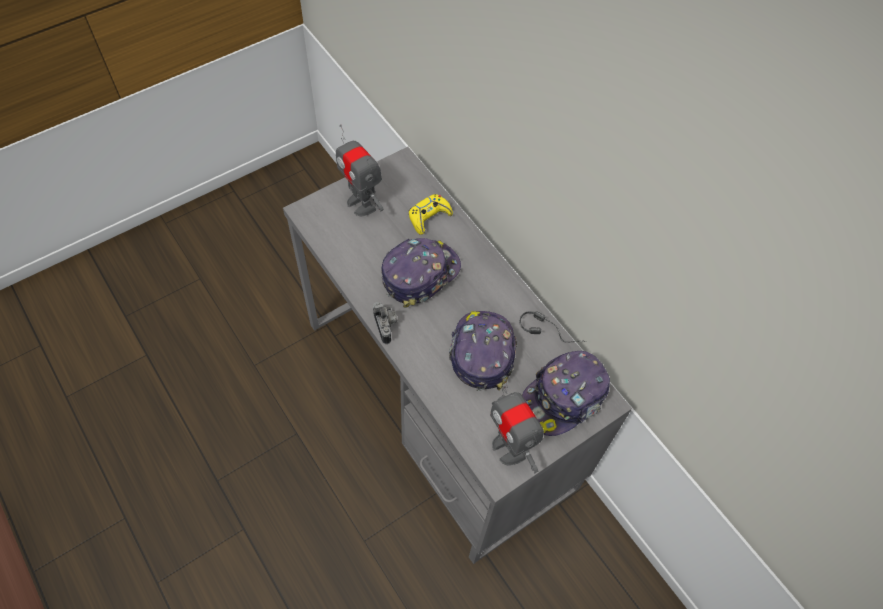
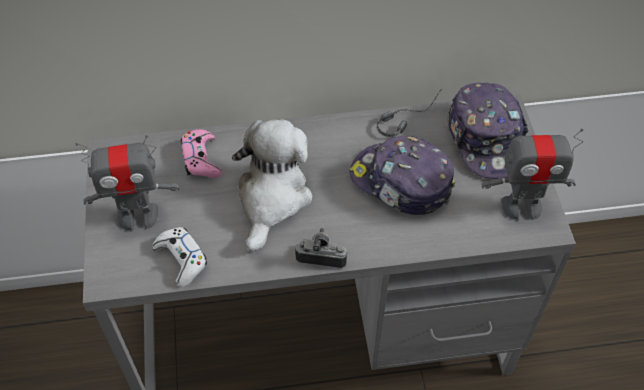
camera: 60 degrees left, 5 degrees down
(340, 244) = (181, 259): none -> white game controller
(419, 274) = (272, 198): cap -> plush toy
(429, 217) = (201, 159): yellow game controller -> pink game controller

